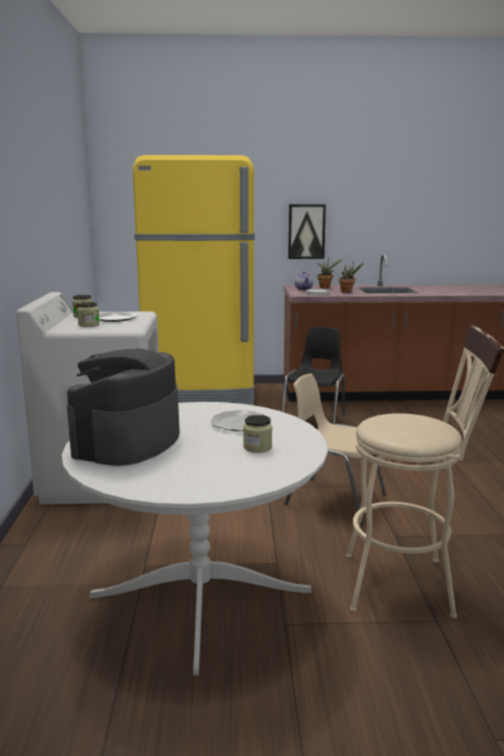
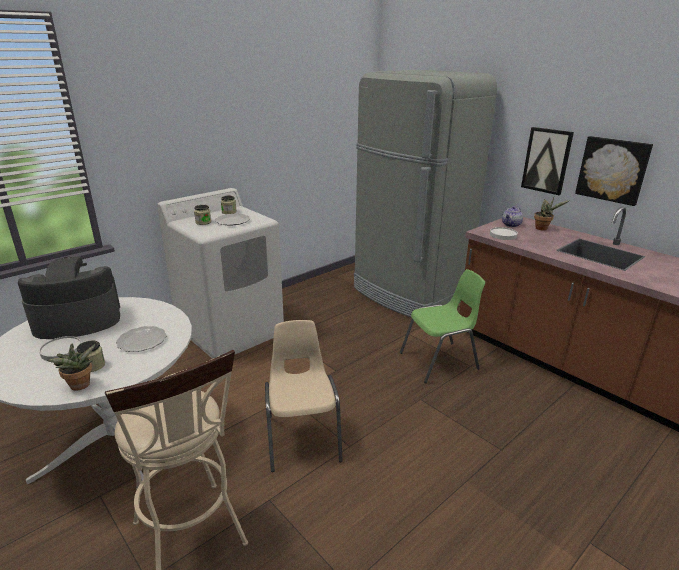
camera: 50 degrees right, 10 degrees up
(193, 456) = (61, 351): none -> white plate
(201, 396) = (408, 294): yellow fridge -> grey fridge
(315, 422) = (440, 361): black chair -> green chair
(348, 292) = (544, 242): potted plant -> potted plant (80, 387)
(361, 229) = (613, 170): none -> picture

